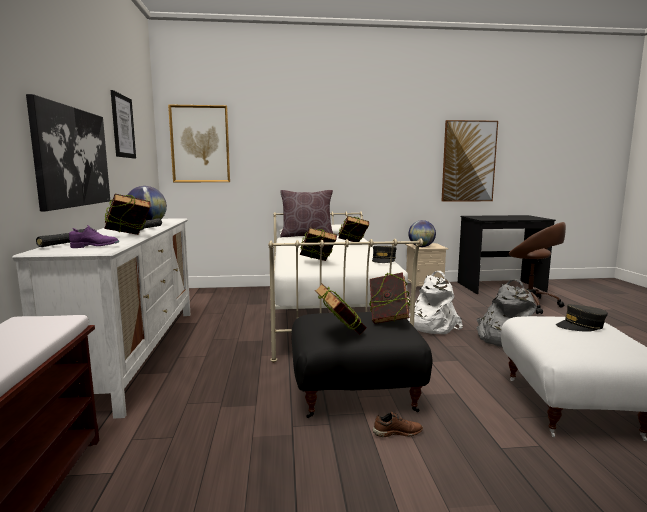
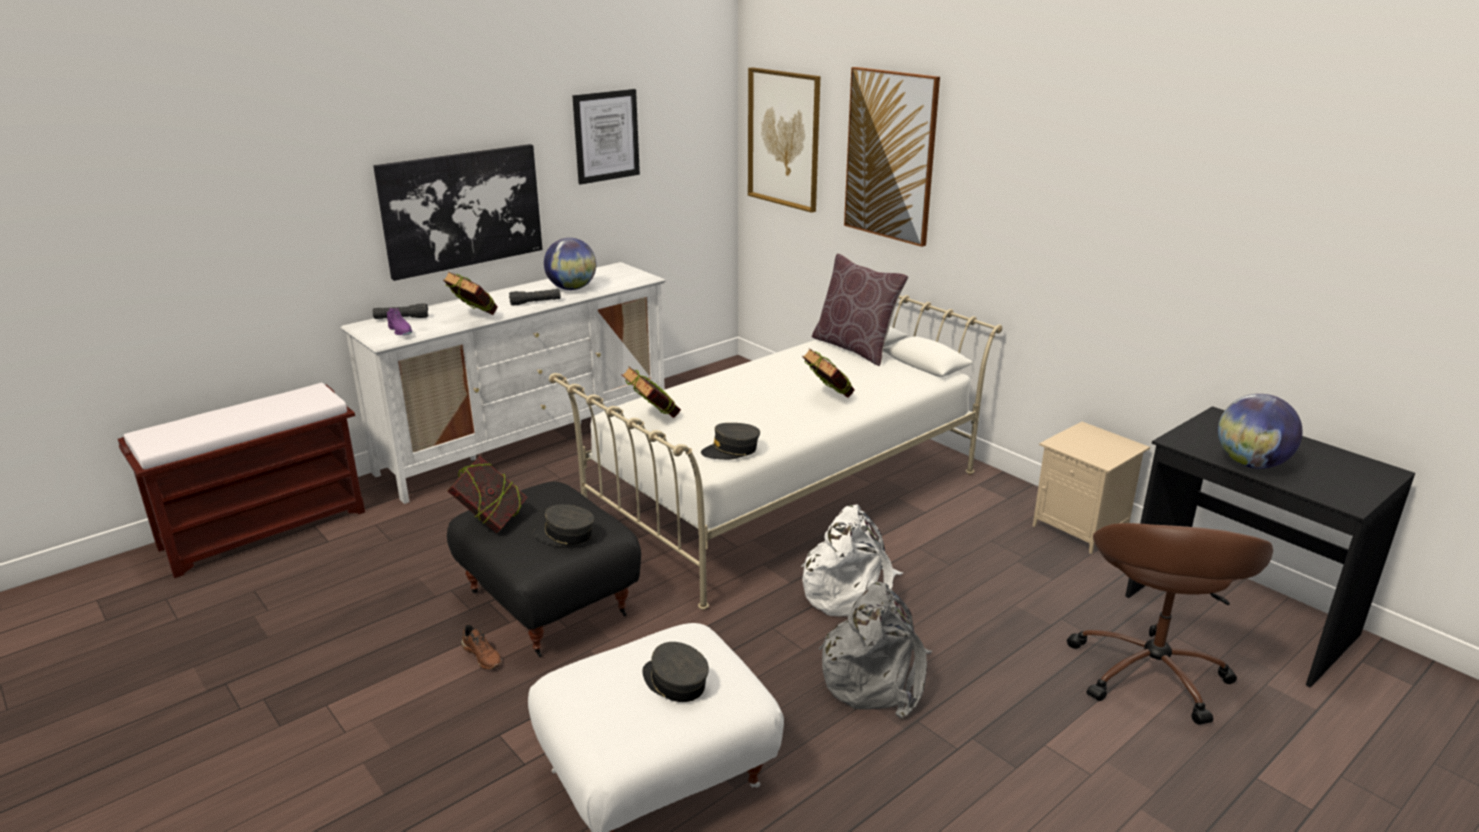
camera: 55 degrees right, 15 degrees up
(388, 320) = (564, 535): book -> grey cap
(421, 246) = (1072, 443): globe -> globe (1251, 464)
(468, 161) = (1267, 277): picture -> picture (890, 156)

